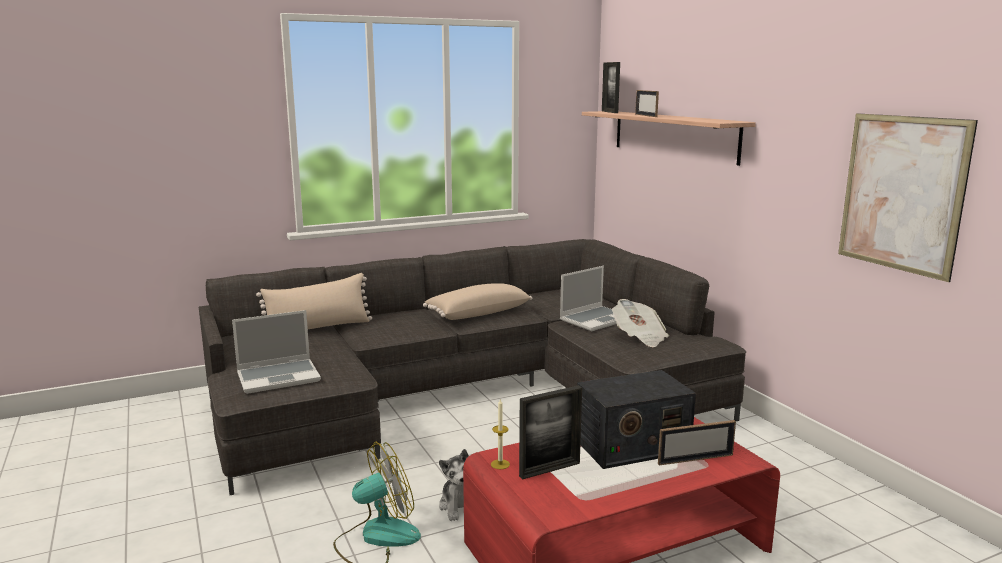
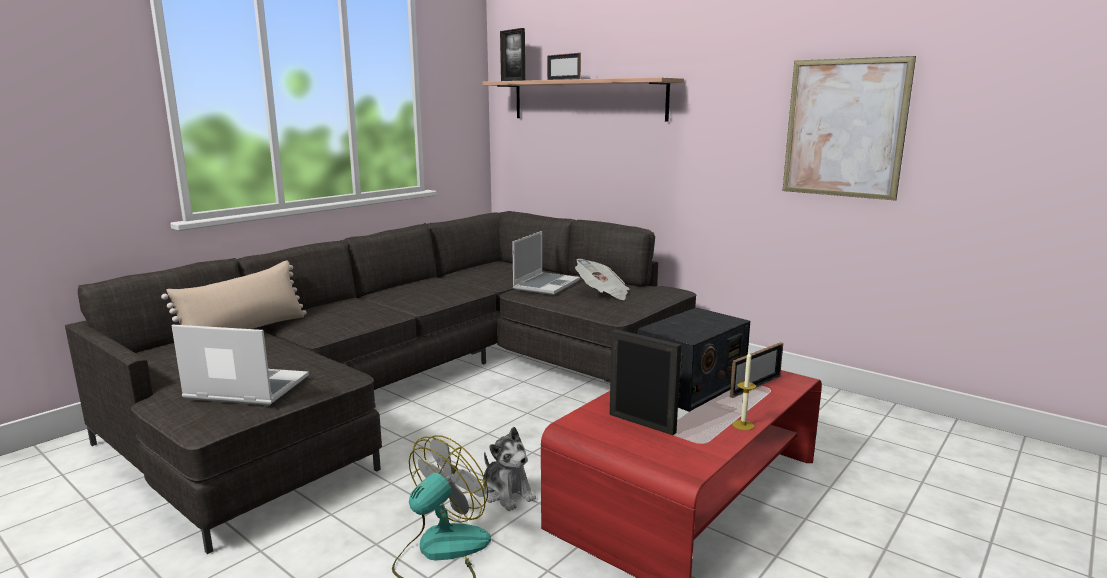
camera: 25 degrees left, 0 degrees up
(279, 377) = (245, 389): laptop -> laptop turned 120 degrees counterclockwise
(477, 313) = (421, 294): beige pillow -> none
(500, 464) = (588, 429): candle -> candle (743, 425)
(549, 469) = (642, 423): picture frame -> picture frame turned 90 degrees counterclockwise

